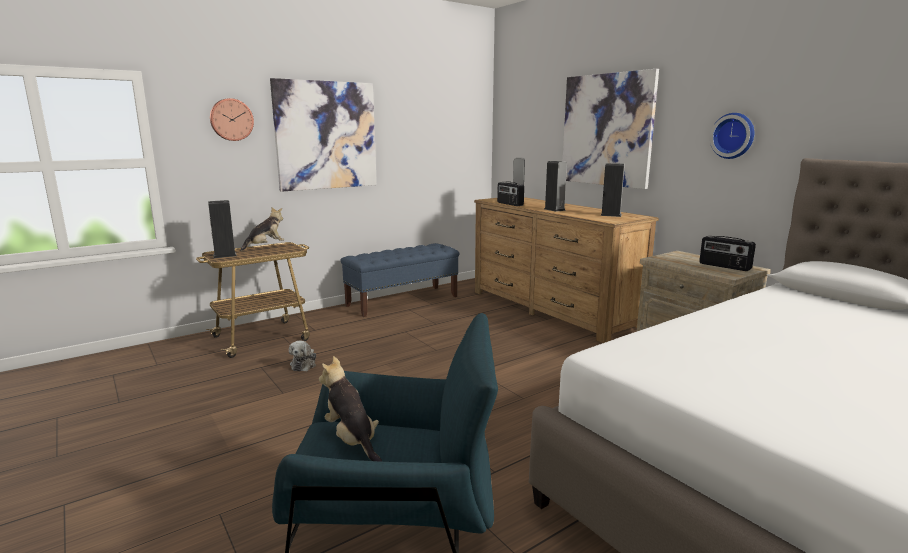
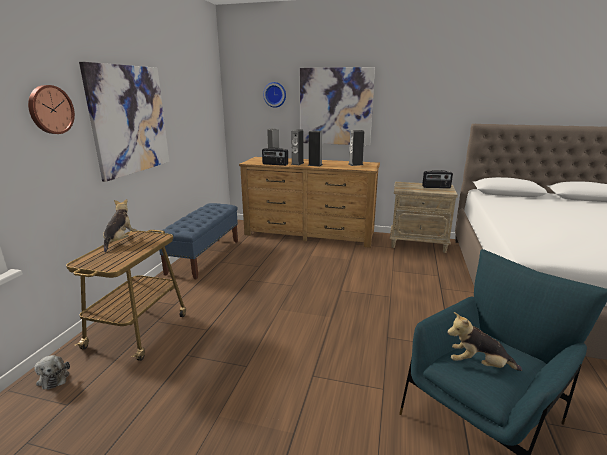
camera: 40 degrees left, 5 degrees up
(225, 255) = (101, 261): speaker -> speaker (297, 163)
(304, 364) = (220, 336): plush toy -> plush toy (53, 377)
(733, 136) = (426, 111): wall clock -> wall clock (275, 94)

